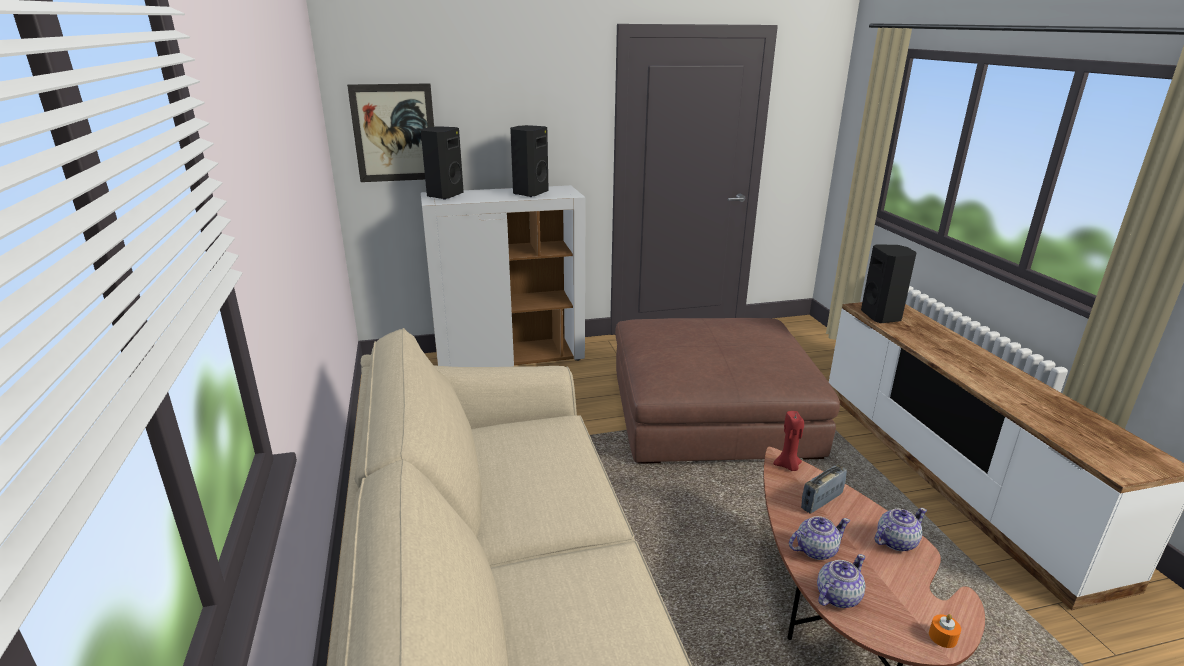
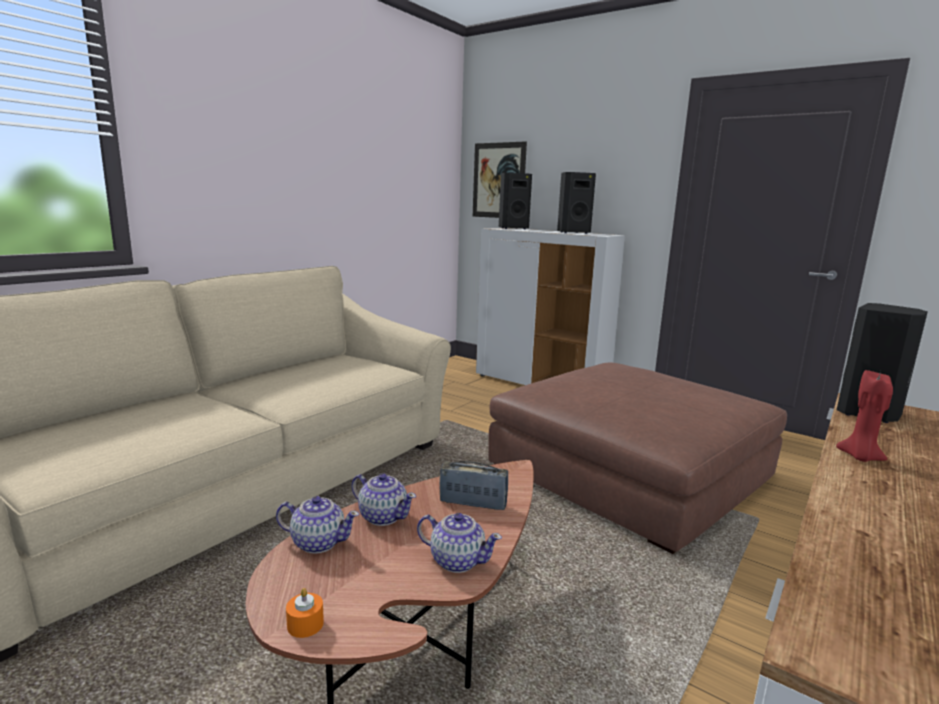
camera: 50 degrees right, 10 degrees down
(788, 466) = (509, 475): red candle -> red candle (860, 457)

